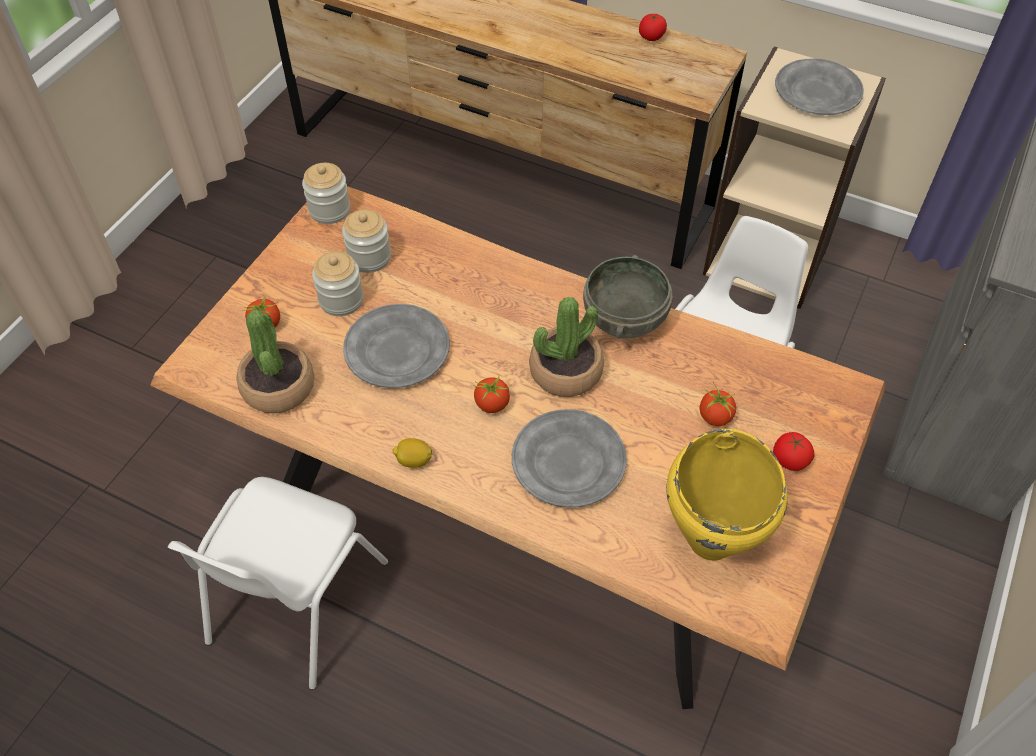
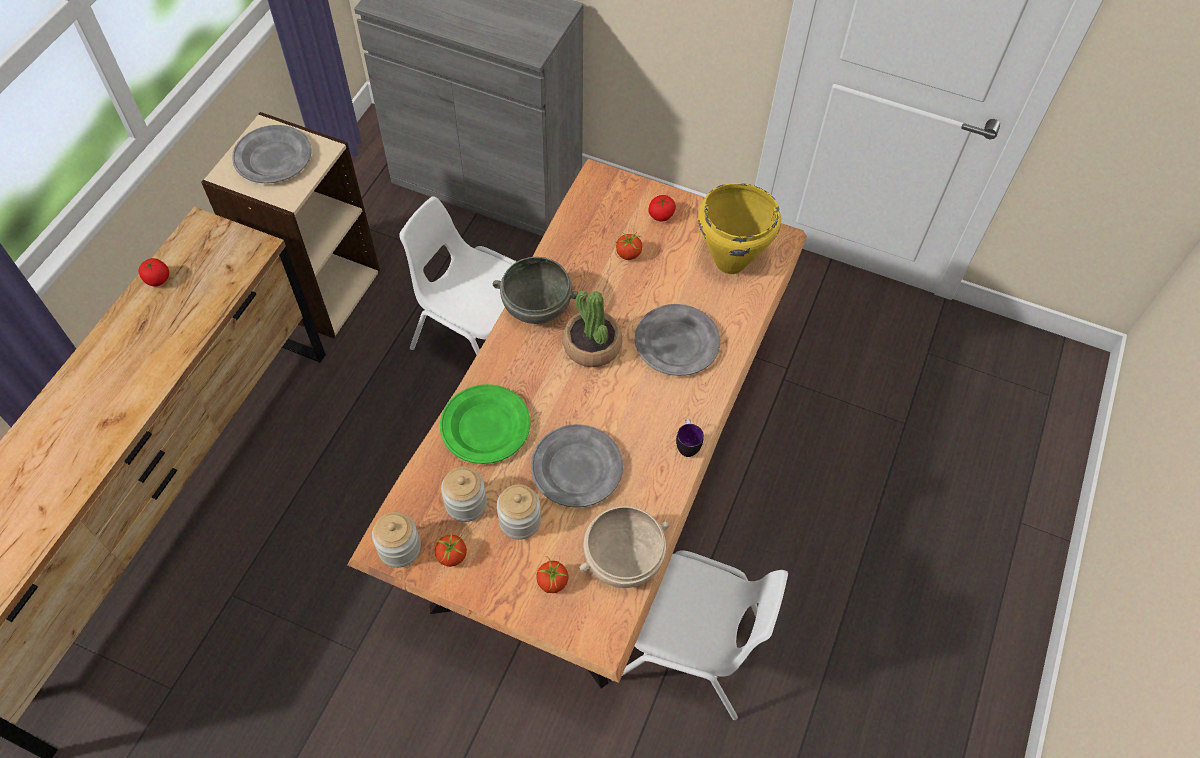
camera: 95 degrees left, 5 degrees up
(279, 387) = (623, 558): potted plant -> beige bowl
(413, 460) = (687, 445): lemon -> mug
(460, 272) = (485, 426): none -> green plate
(492, 404) = (628, 394): tomato -> tomato (452, 555)

